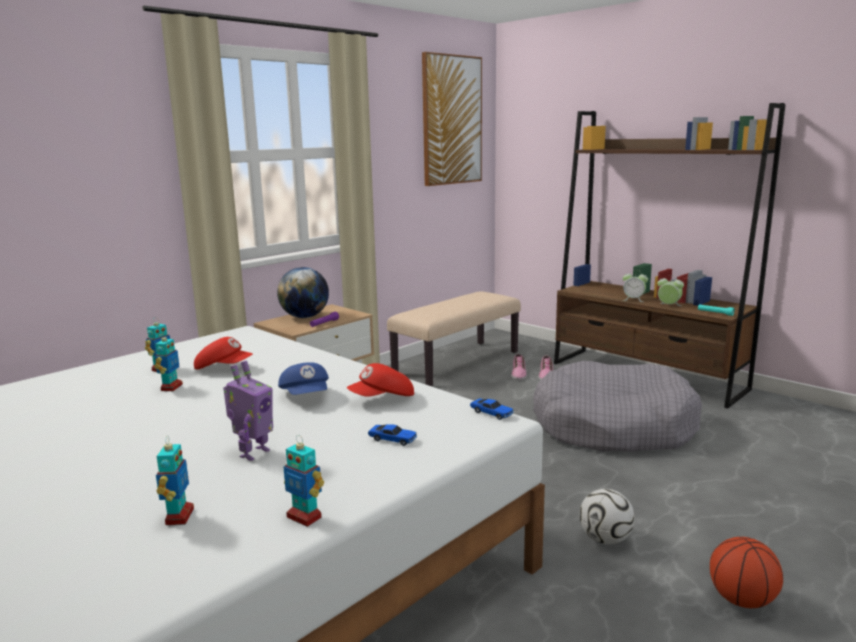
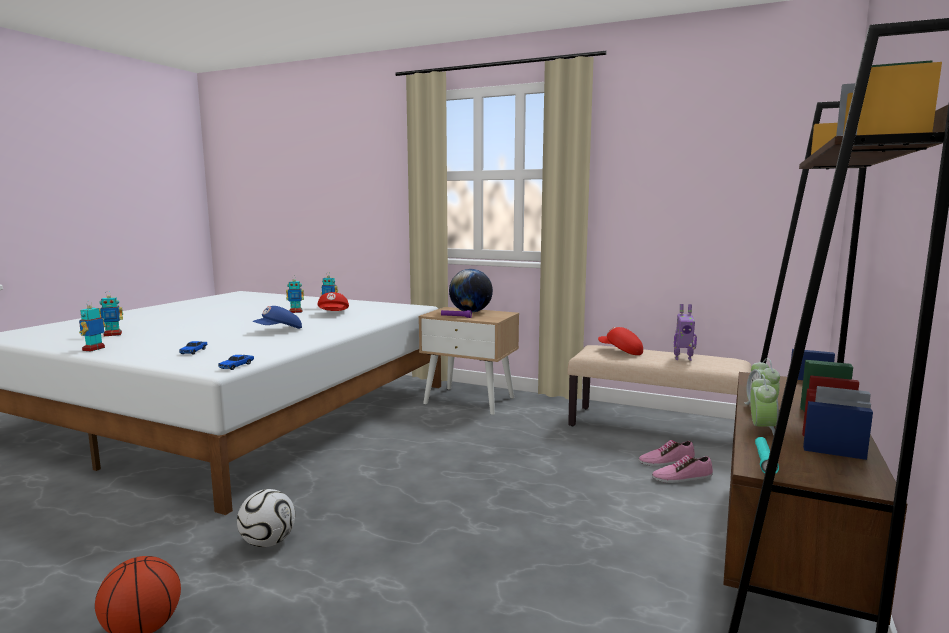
camera: 70 degrees right, 5 degrees down
(253, 453) = (185, 333): toy robot -> toy robot (682, 358)
(382, 399) = (272, 343): red cap -> red cap (620, 351)
(451, 120) = (745, 136): picture -> none
(612, 426) = (549, 534): grey dog bed -> none

